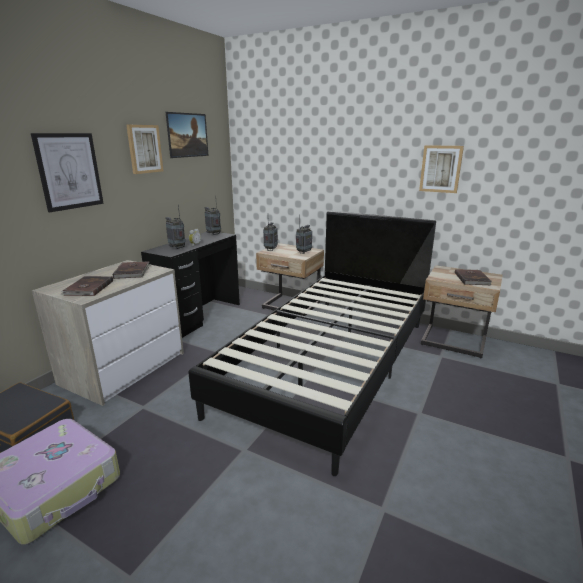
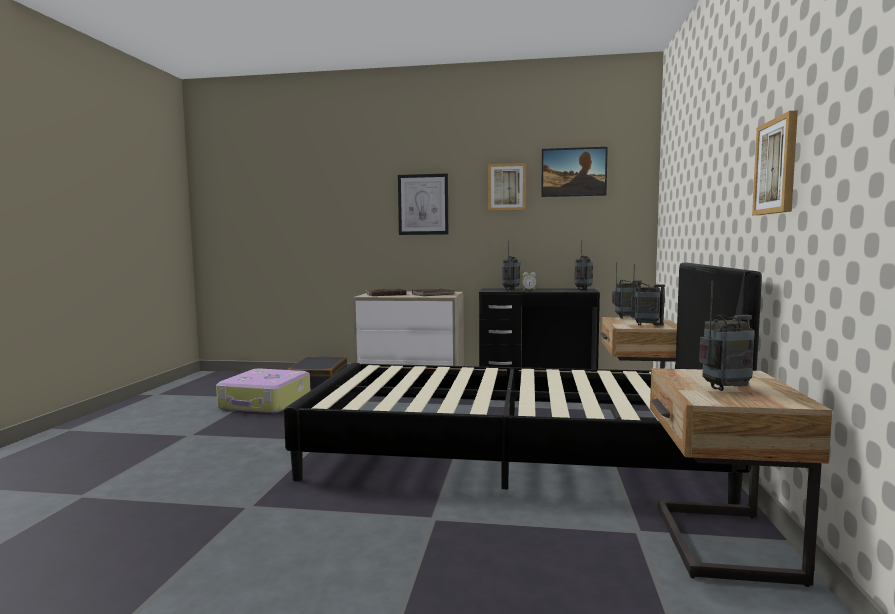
camera: 70 degrees right, 15 degrees down
(472, 279) = (726, 389): brown book -> radio

